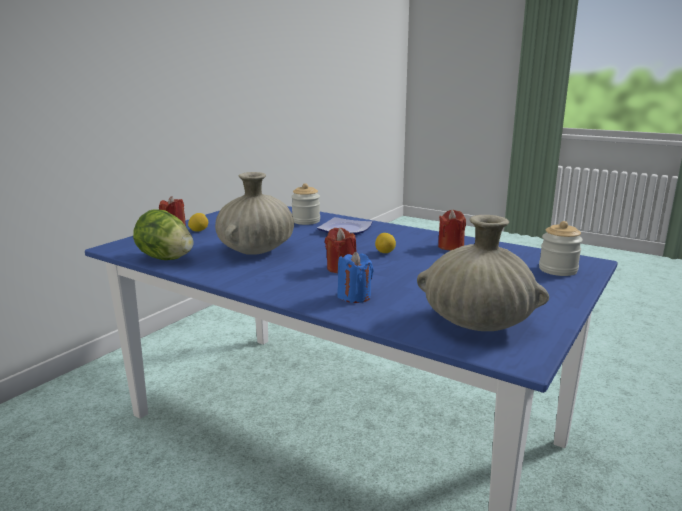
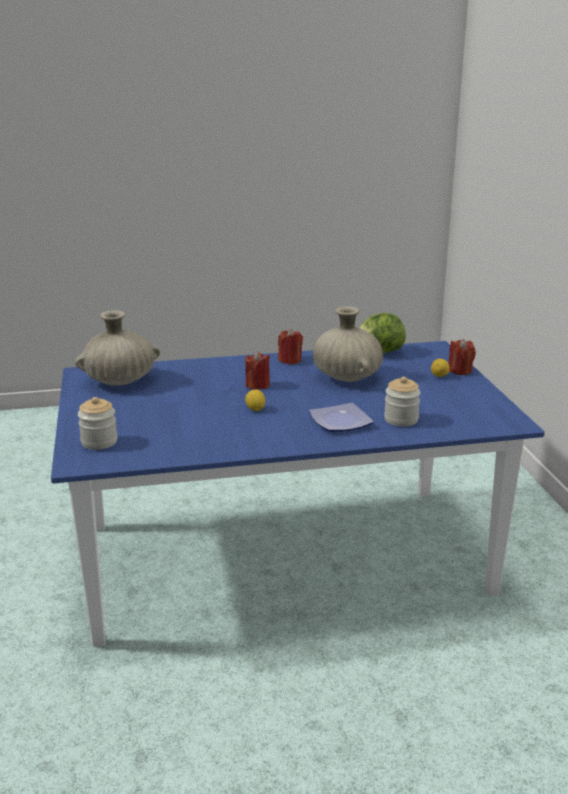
camera: 135 degrees right, 5 degrees up
(354, 296) = (210, 371): blue candle -> none
(450, 246) = (216, 437): red candle -> red candle (290, 360)

